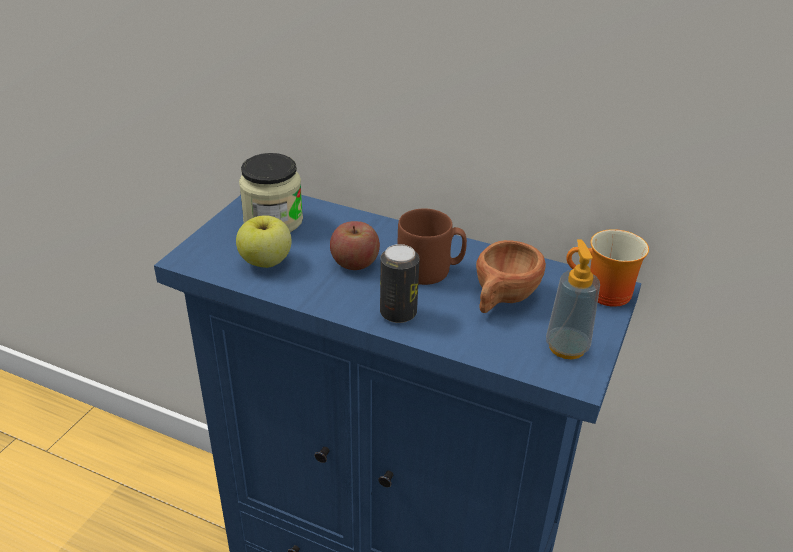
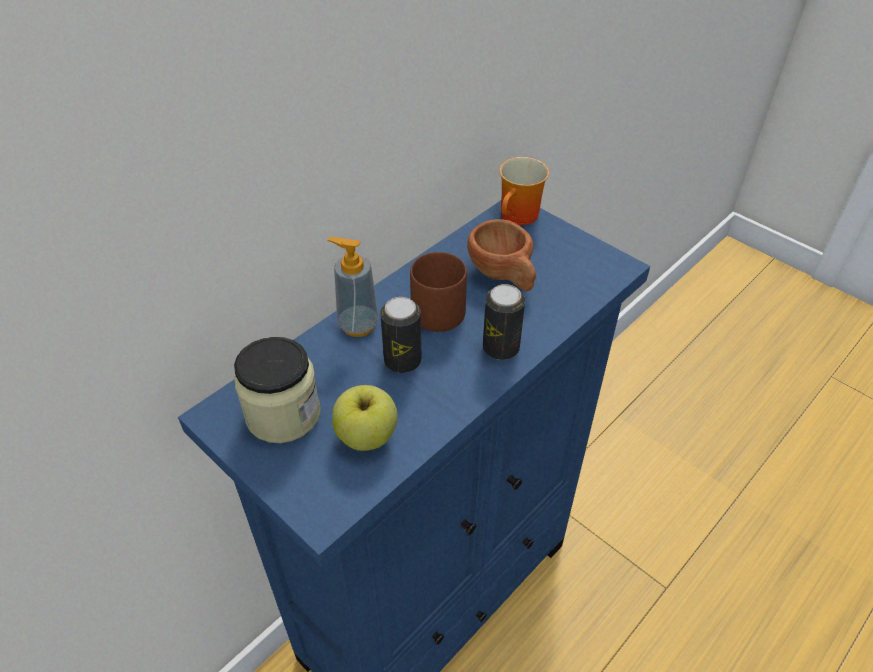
camera: 70 degrees left, 10 degrees up
(355, 263) = (402, 361): apple -> can
(566, 347) = (580, 259): soap dispenser -> soap dispenser (358, 325)

